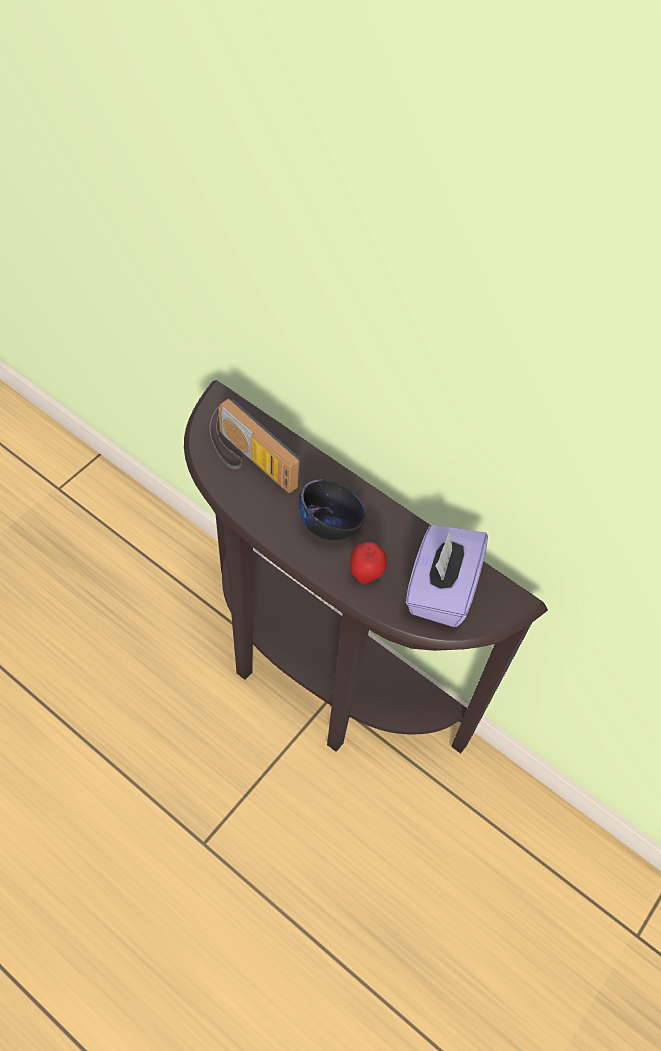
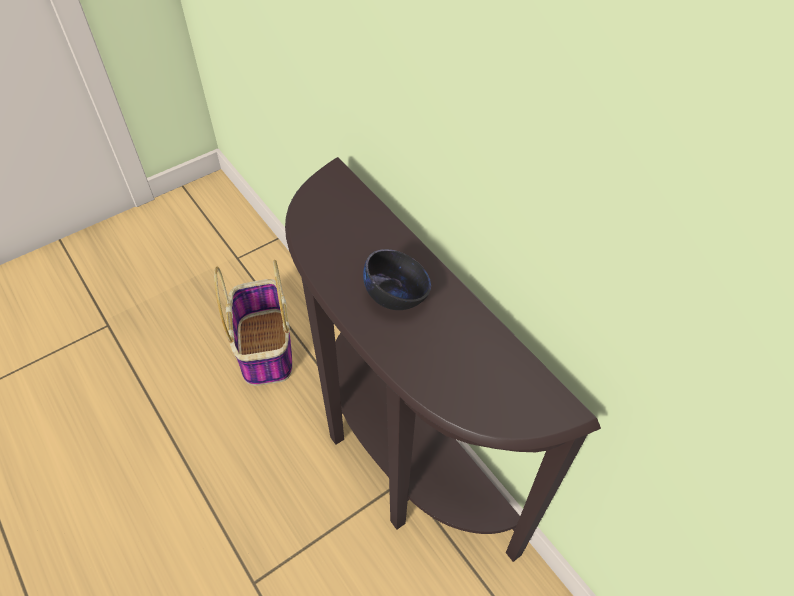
camera: 20 degrees right, 5 degrees down
(129, 588) = (264, 346): none -> basket
(249, 462) = (340, 228): radio -> none
(365, 574) = (416, 349): apple -> none
(440, 589) = (488, 381): purple tissue box -> none

